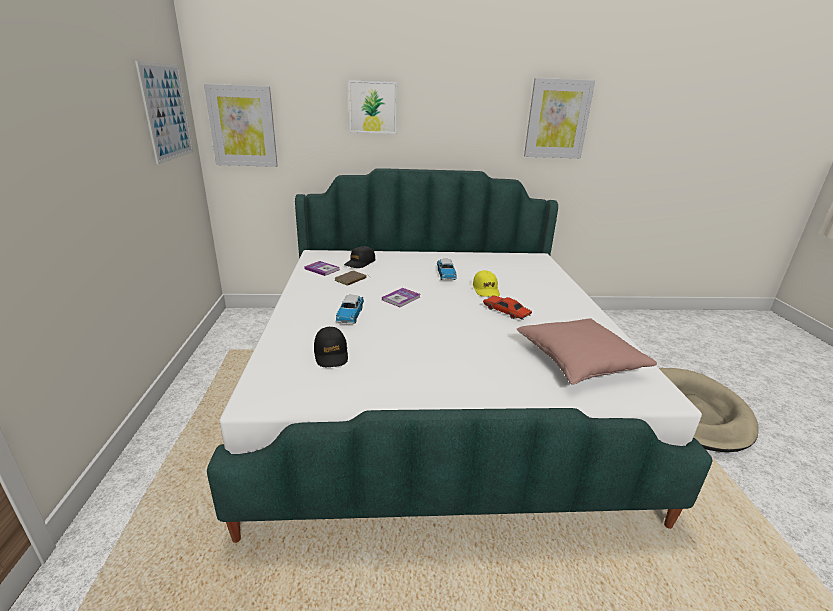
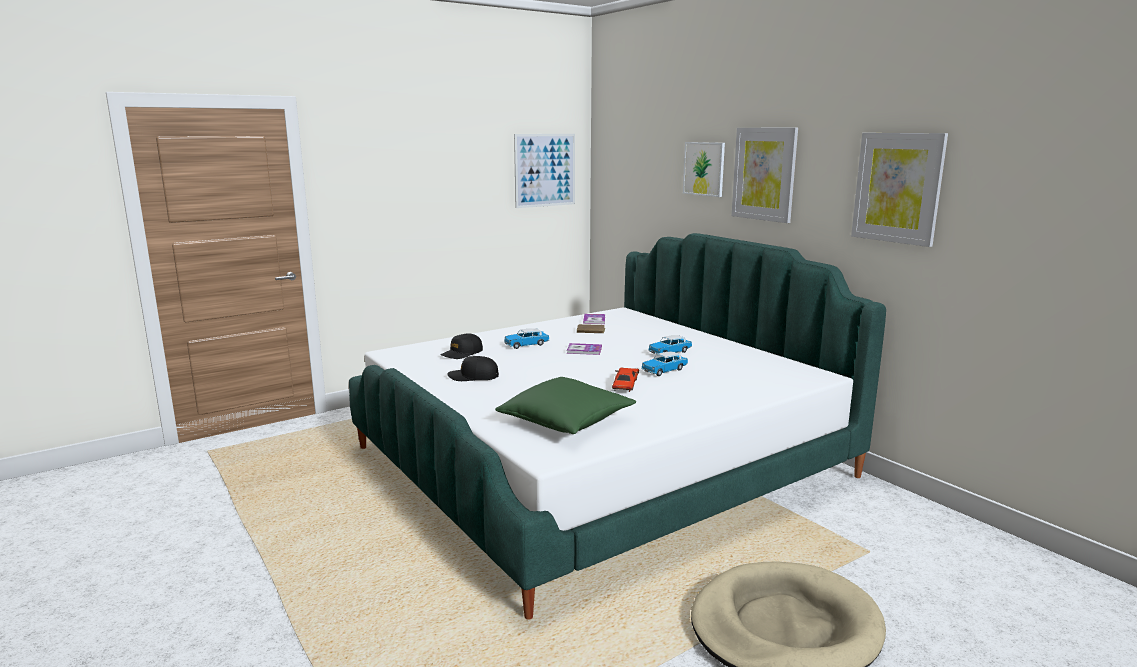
camera: 60 degrees right, 10 degrees down
(242, 126) = (615, 184): picture -> picture (764, 174)
(360, 263) = (633, 325): black cap -> black cap (473, 377)
(486, 290) = (664, 370): yellow cap -> toy car
(579, 361) = (566, 421): pink pillow -> green pillow

